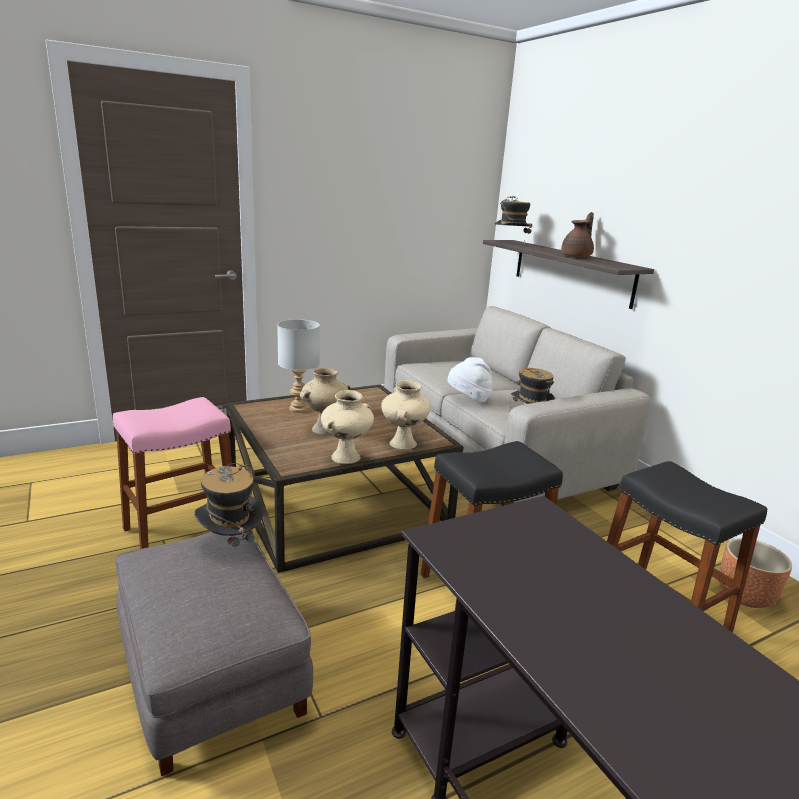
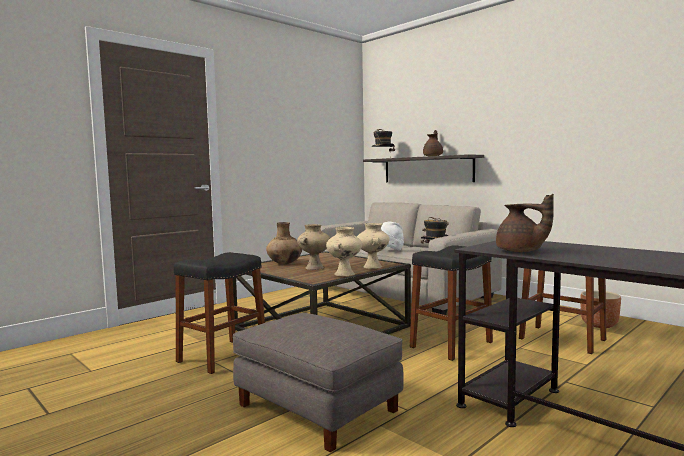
camera: 15 degrees left, 15 degrees down
(181, 530) = (222, 356): pink stool -> black stool
(231, 545) = (311, 315): hat -> none
(299, 408) = (285, 263): grey table lamp -> brown vase
(491, 575) = (520, 251): none -> brown teapot

